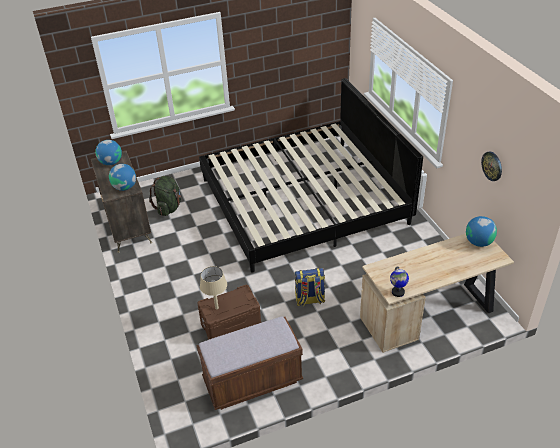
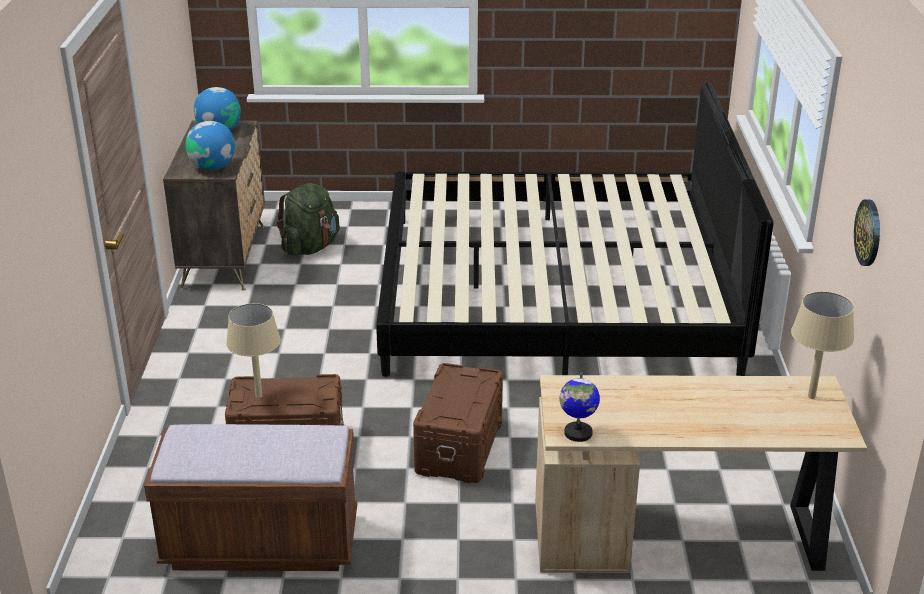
camera: 20 degrees right, 10 degrees down
(309, 300) = (458, 446): backpack -> brown storage box
(478, 242) = (811, 396): globe -> beige table lamp

